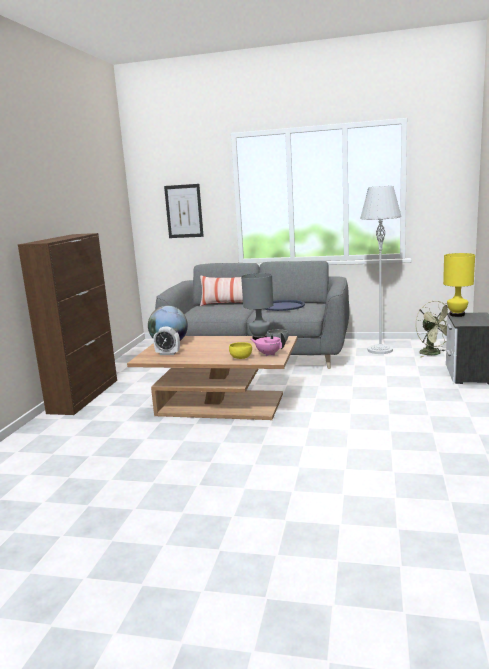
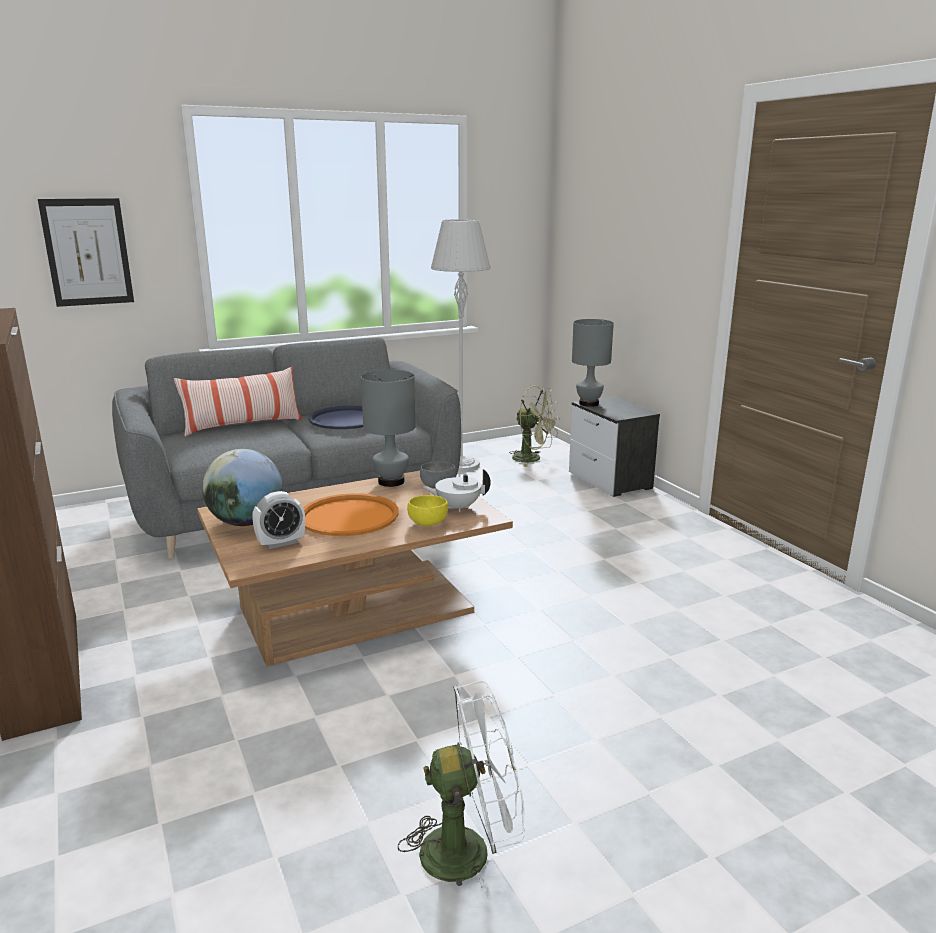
camera: 40 degrees left, 5 degrees up
(129, 502) = (469, 849): none -> white fan
(213, 349) = (349, 516): none -> orange tray
(268, 354) = (457, 507): pink teapot -> white teapot
(457, 315) = (588, 403): yellow table lamp -> grey table lamp

